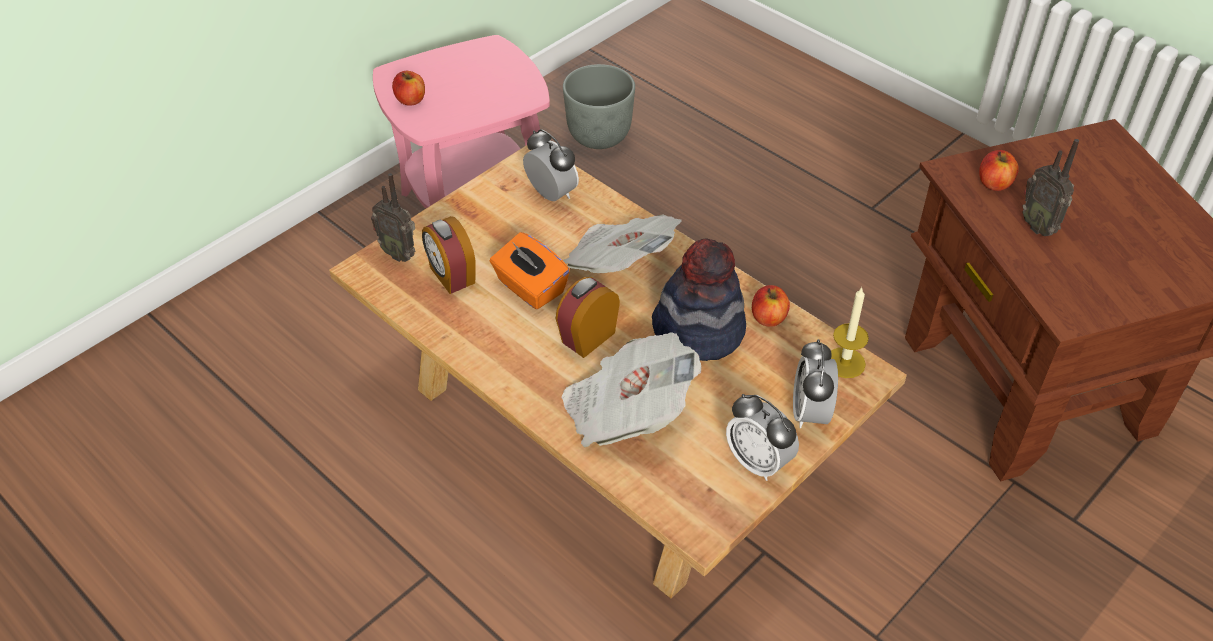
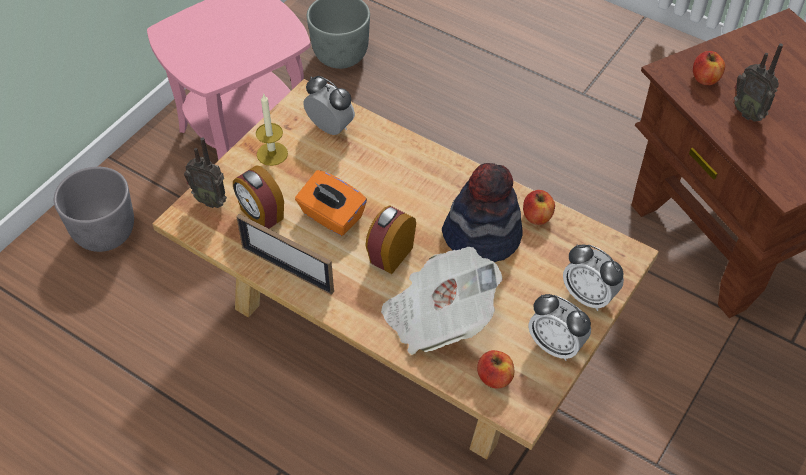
camera: 10 degrees left, 5 degrees up
(296, 292) = (106, 234): none -> grey planter
(410, 100) = (187, 55): apple -> apple (494, 377)
(466, 337) = (287, 269): none -> picture frame
(619, 264) = (402, 185): newspaper -> none
(810, 413) = (588, 296): alarm clock -> alarm clock turned 45 degrees counterclockwise
(845, 362) = (607, 247): candle -> candle (272, 154)

